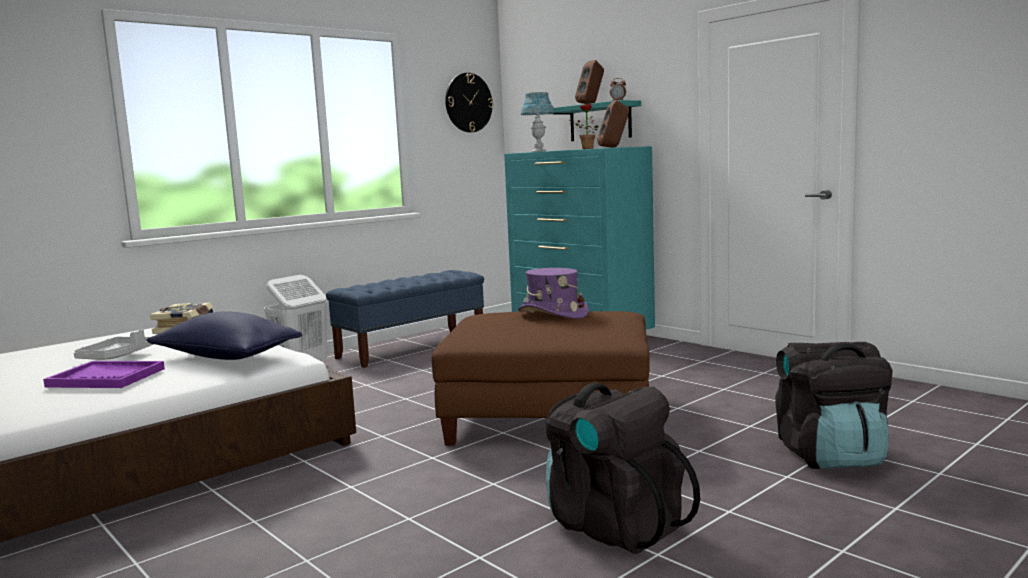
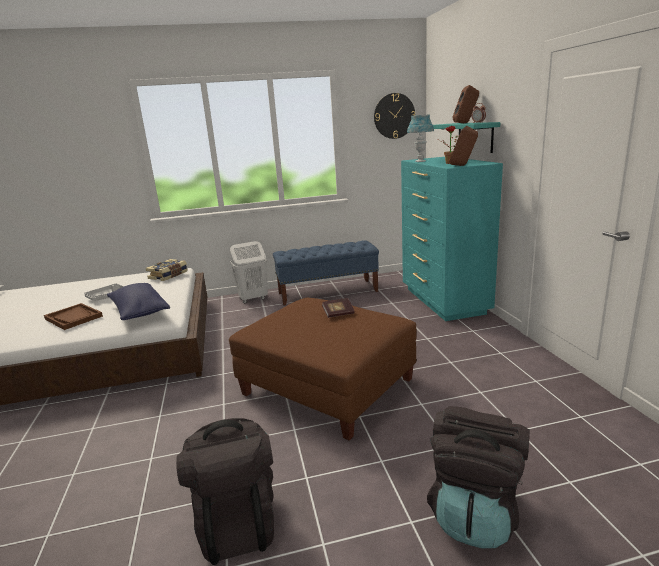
camera: 30 degrees right, 10 degrees up
(107, 377) = (74, 318): purple tray -> brown tray
(552, 314) = (338, 314): purple hat -> book

